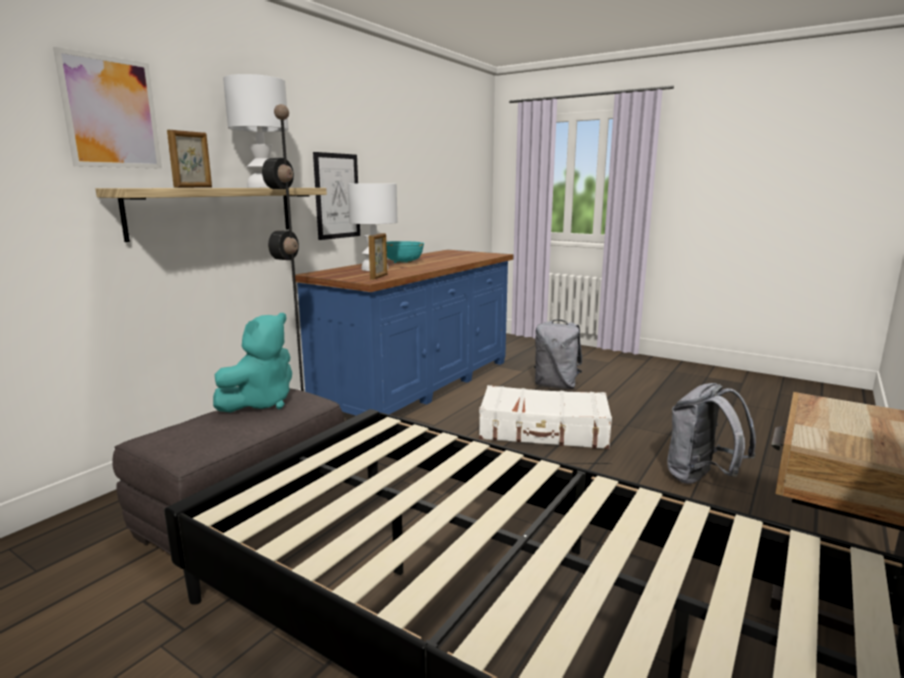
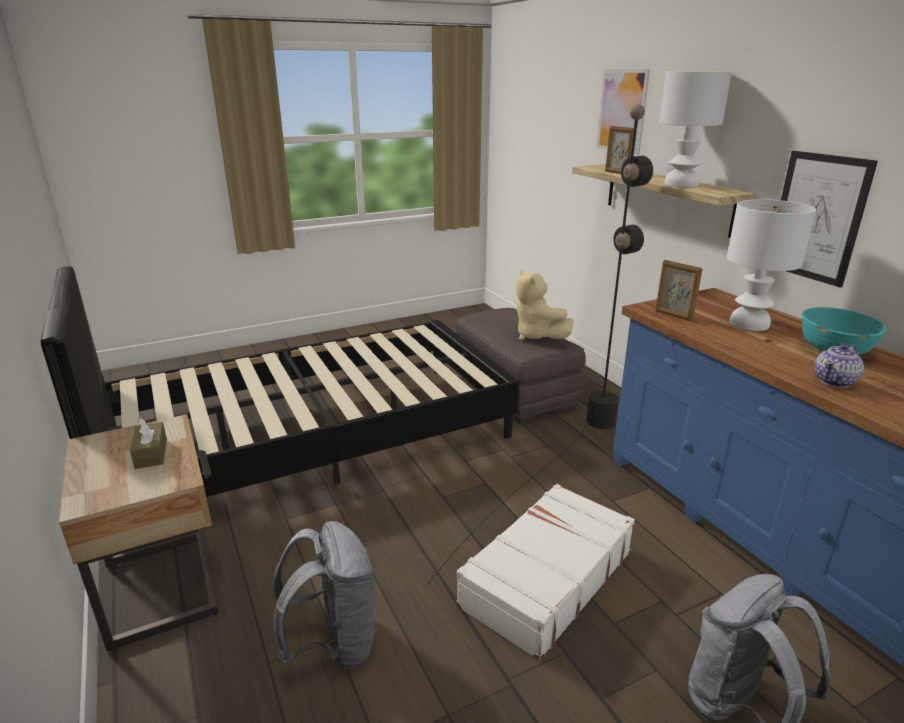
camera: 120 degrees right, 10 degrees up
(261, 403) = (537, 336): turquoise plush toy -> beige plush toy
(448, 262) = (835, 381): none -> teapot
(840, 425) = (151, 453): none -> brown tissue box

